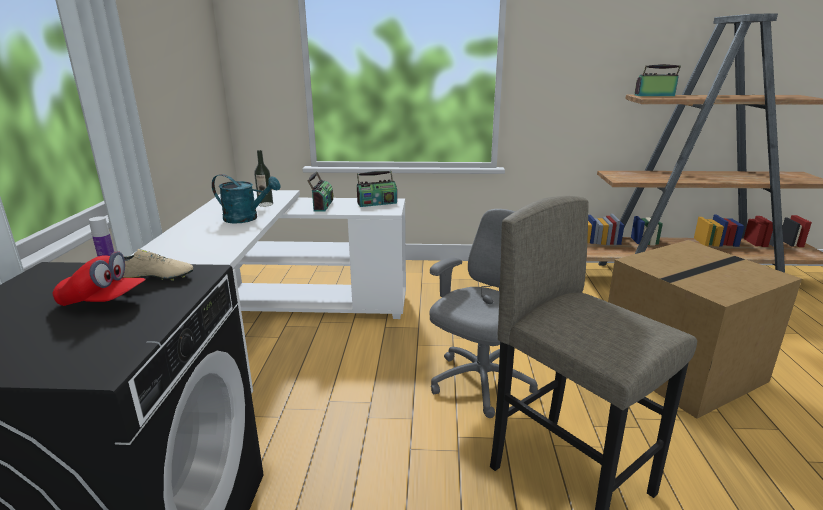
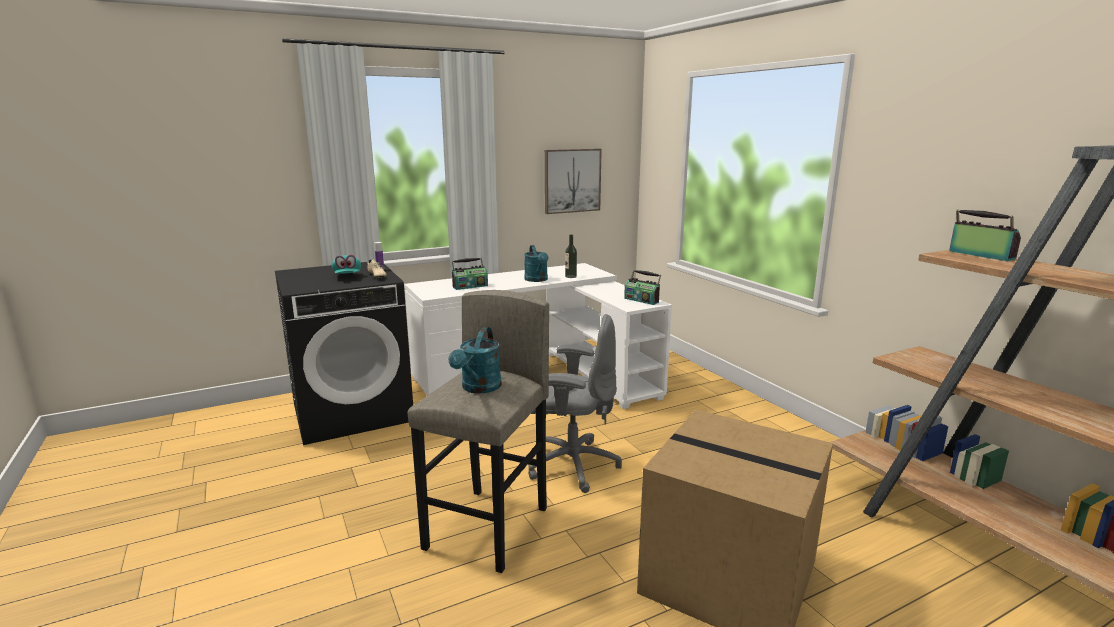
camera: 60 degrees right, 5 degrees down
(104, 302) = (347, 276): red cap -> turquoise cap
(182, 84) = (572, 180): none -> picture
(322, 205) = (608, 290): radio -> radio (470, 286)
(610, 320) = (479, 388): none -> turquoise watering can

